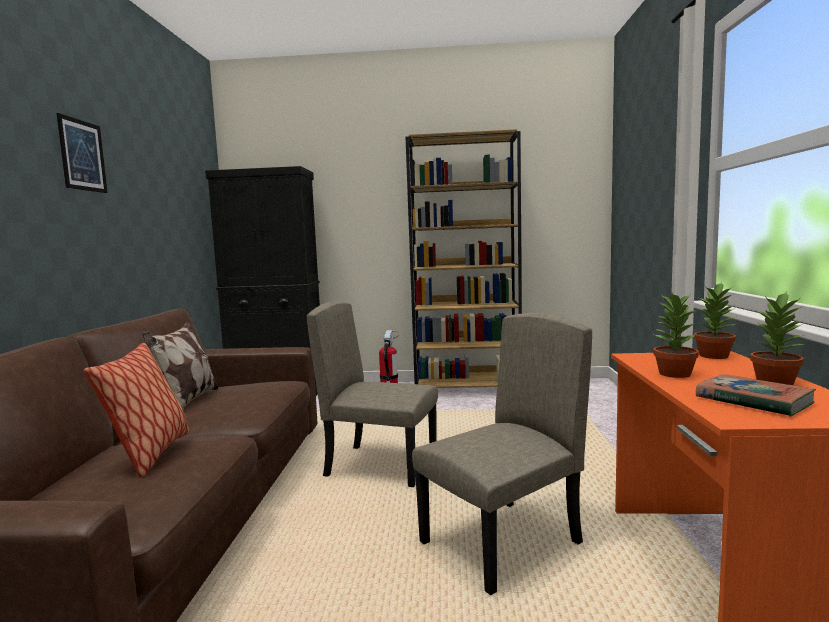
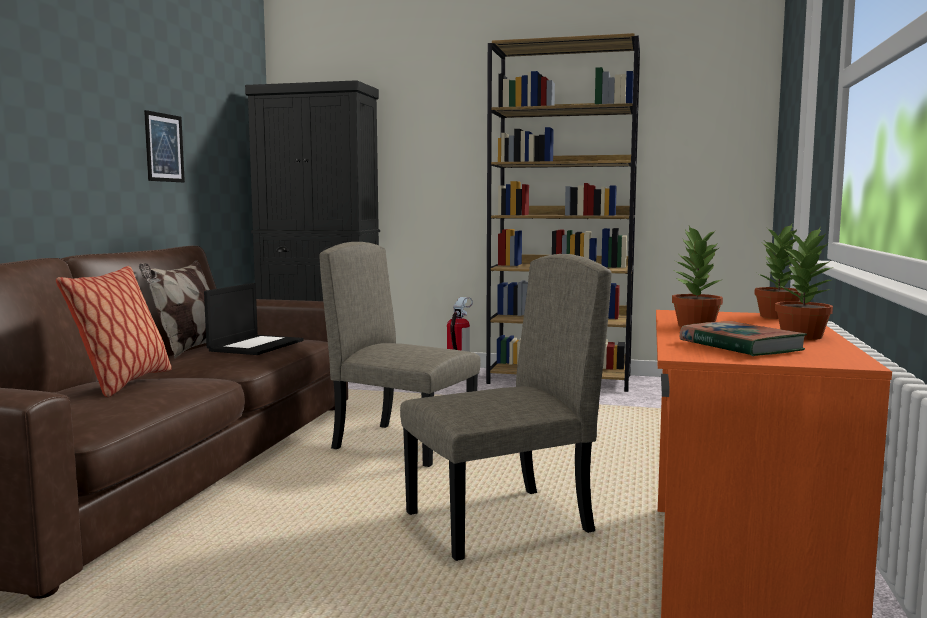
camera: 10 degrees right, 0 degrees up
(82, 155) = (92, 63): picture -> picture (164, 147)
(250, 394) = (256, 345): none -> laptop

